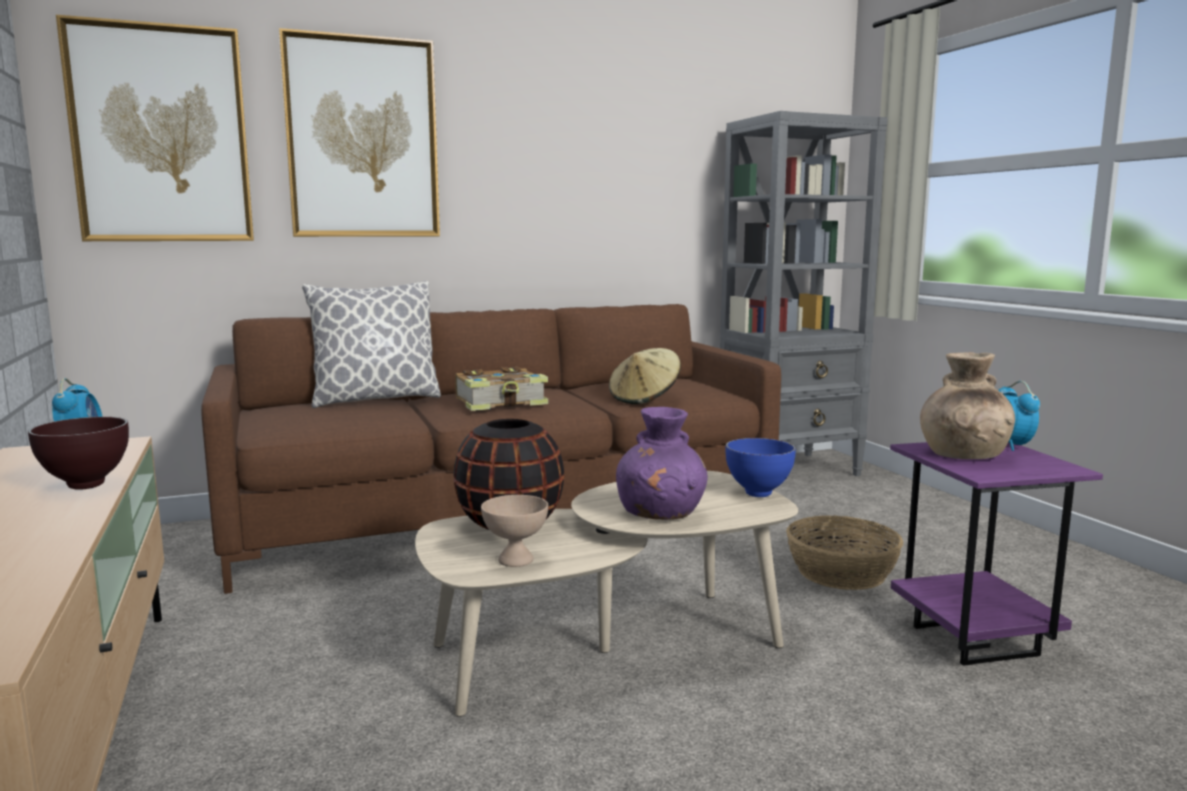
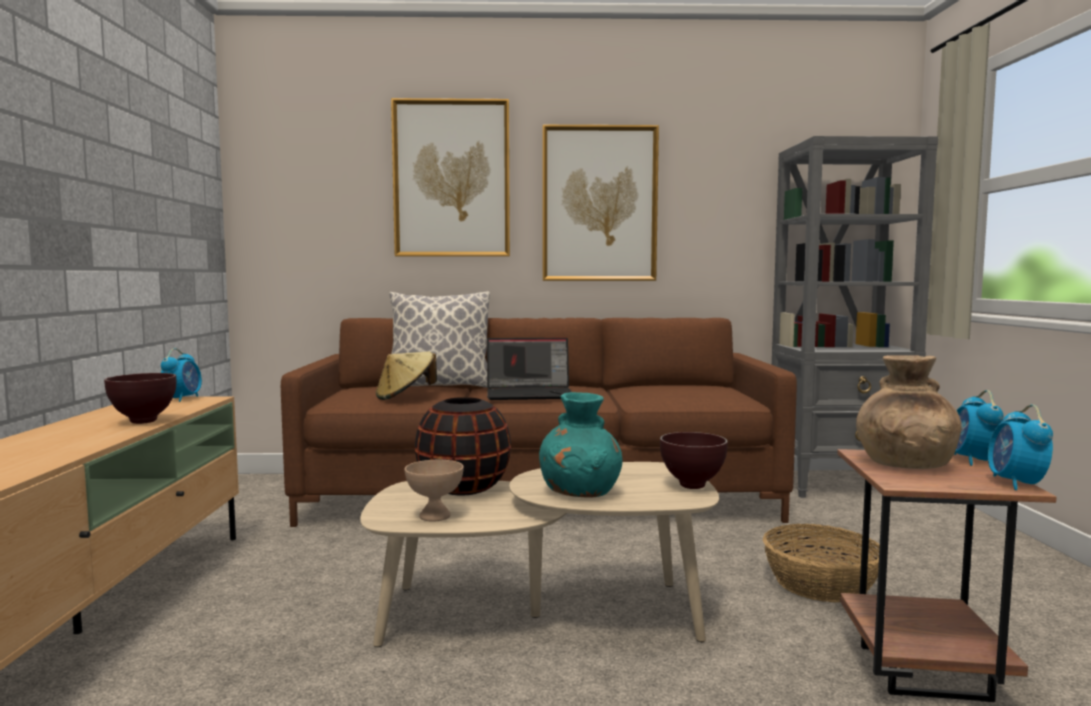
camera: 20 degrees right, 5 degrees down
(161, 135) = (307, 182): picture -> picture (599, 204)
(502, 403) = (530, 394): book -> laptop
(644, 399) = (660, 399): beige hat -> beige hat (405, 396)
(661, 514) = (580, 492): purple vase -> turquoise vase
(759, 494) = (693, 486): blue bowl -> brown bowl
(975, 640) = (925, 672): purple side table -> brown side table
(1064, 465) = (1016, 484): none -> alarm clock

